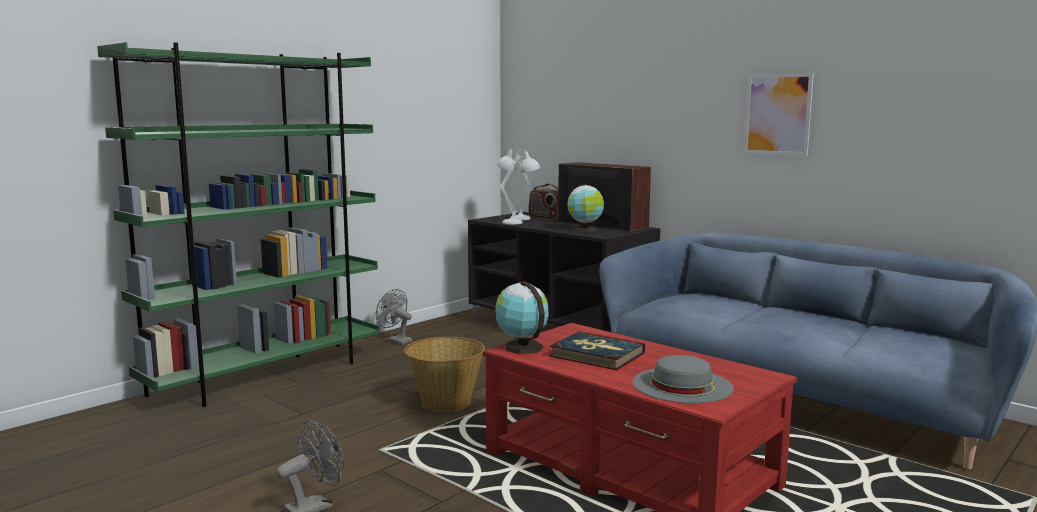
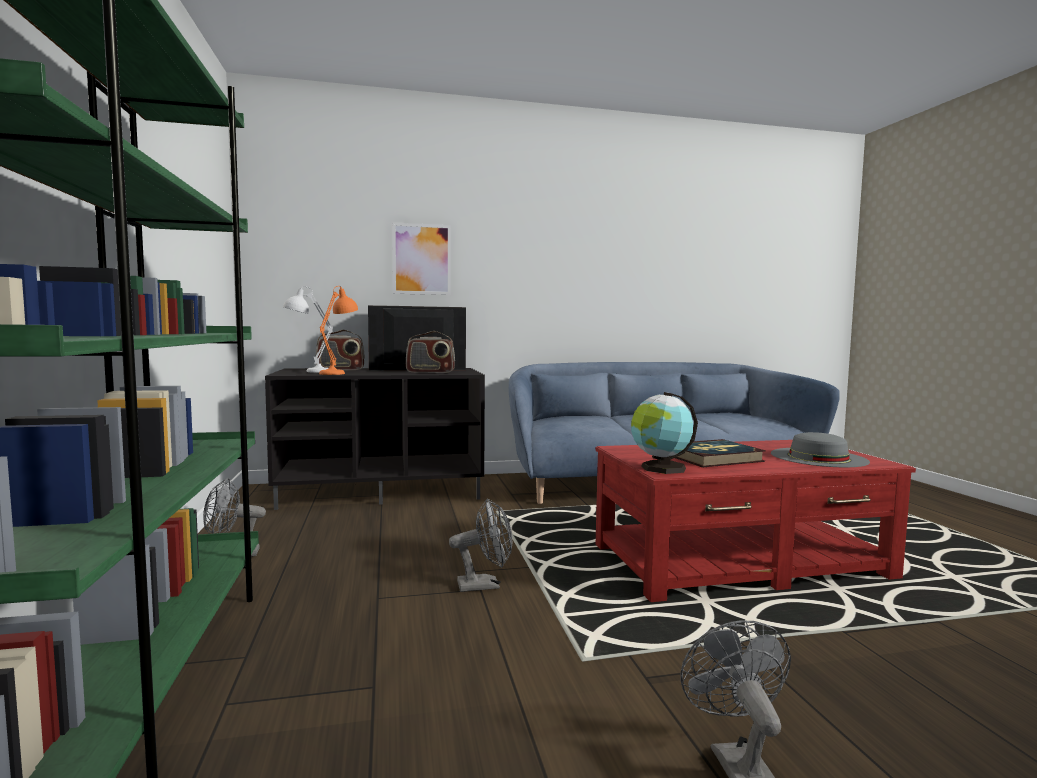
camera: 55 degrees left, 5 degrees down
(445, 402) = (485, 585): basket -> grey fan
(521, 222) = (340, 373): white table lamp -> orange table lamp
(585, 230) = (430, 372): globe -> radio
(777, 114) = (577, 261): picture -> picture (421, 259)

